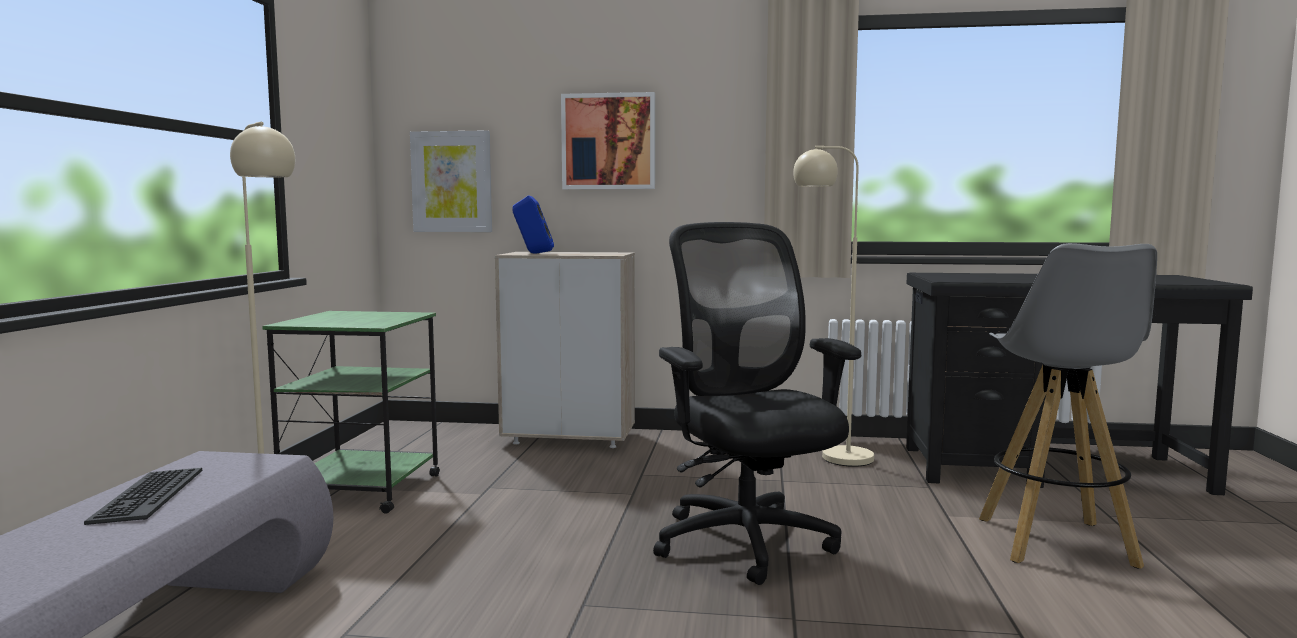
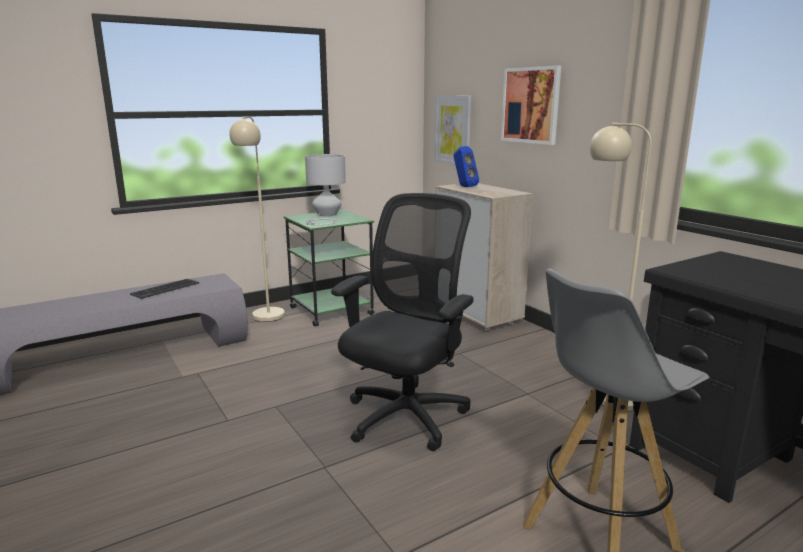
camera: 50 degrees right, 10 degrees up
(346, 318) = (325, 217): none -> white table lamp

